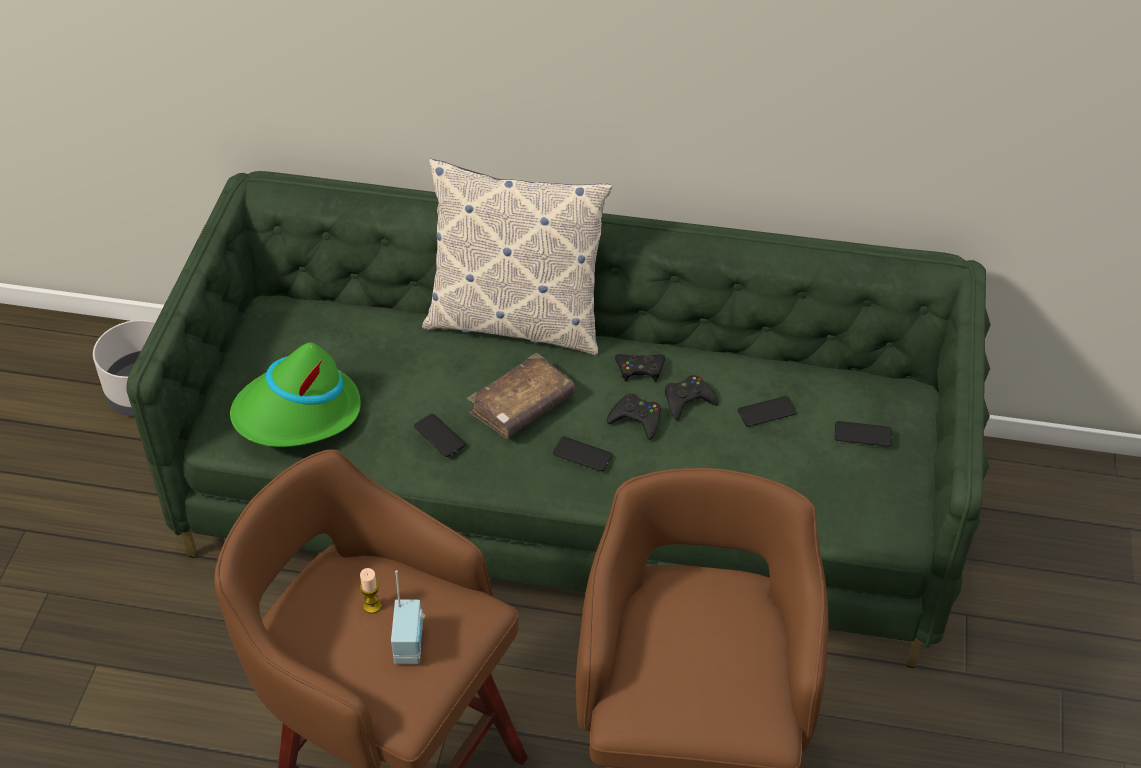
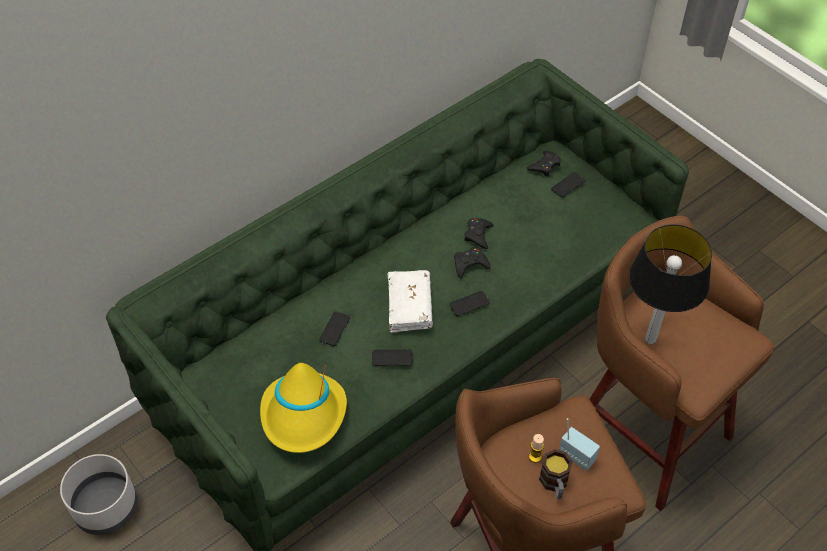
camera: 50 degrees left, 5 degrees up
(297, 413) = (304, 415): green hat -> yellow hat
(350, 645) = (554, 484): none -> mug
(516, 321) = (342, 267): pillow -> none
(522, 406) = (409, 306): brown book -> white book
(640, 369) = (435, 239): black game controller -> black game controller (544, 166)
(653, 621) = (651, 340): none -> table lamp
(766, 412) = (517, 210): phone -> phone (334, 329)

